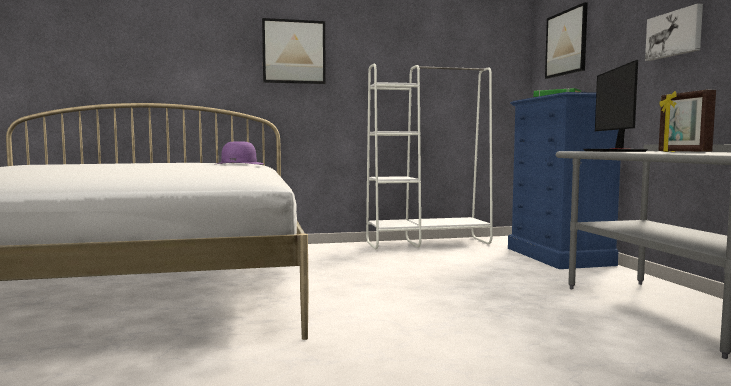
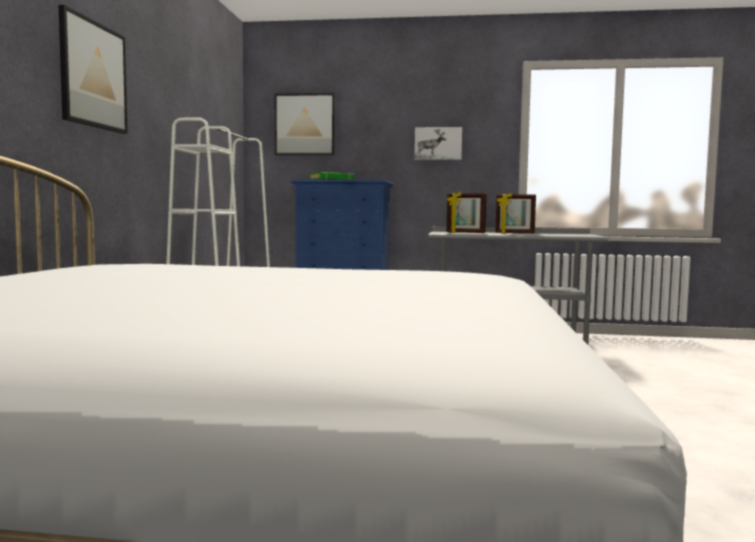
camera: 70 degrees left, 0 degrees up
(239, 164) = (221, 264): purple hat -> none
(614, 151) = (465, 233): monitor -> picture frame

